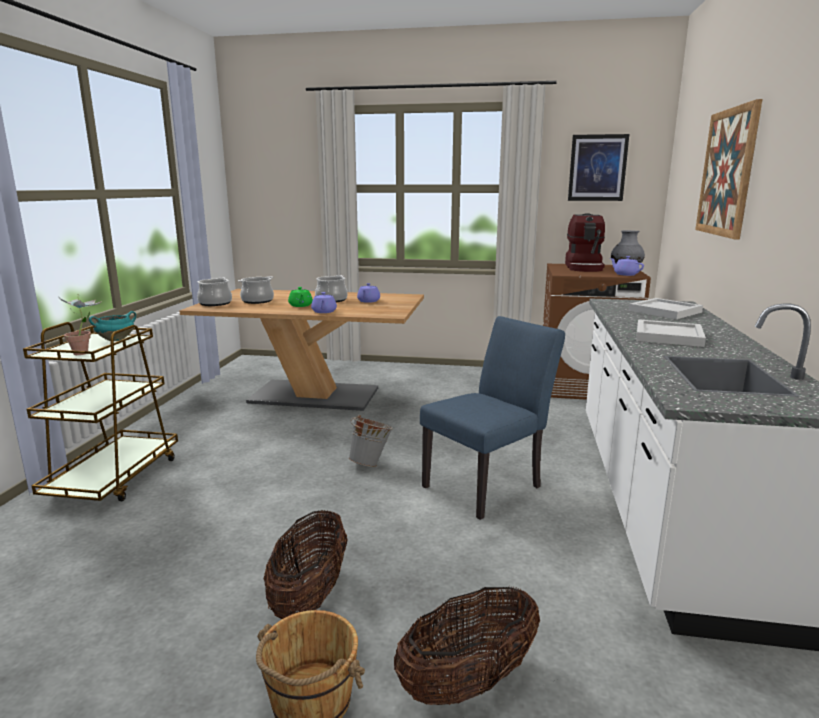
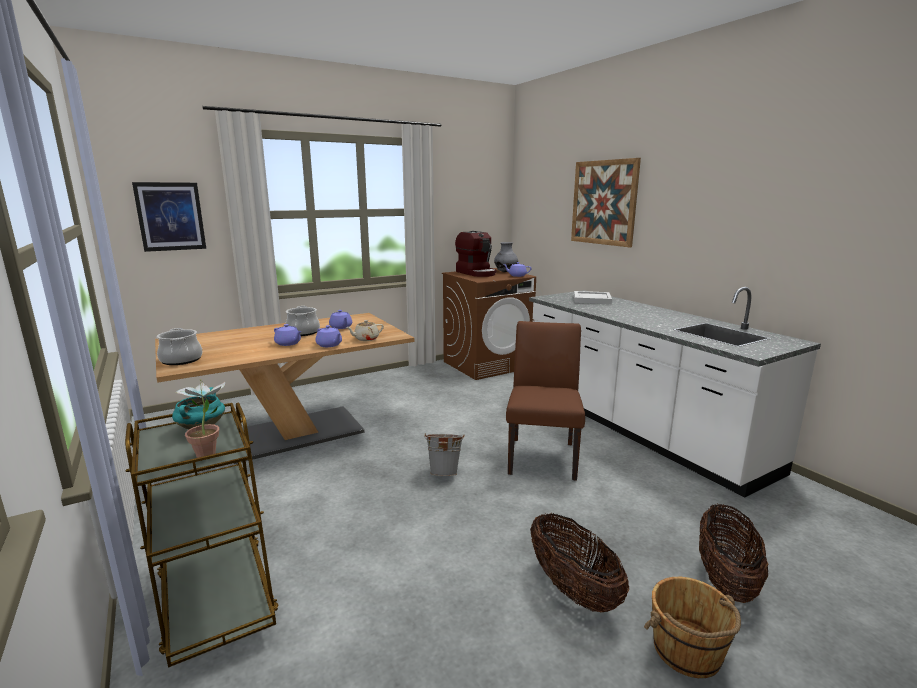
camera: 40 degrees left, 0 degrees up
(257, 301) = (226, 348): cooking pot -> none
(300, 305) = (288, 343): green teapot -> purple teapot
(362, 312) = (366, 339): none -> beige teapot
(488, 484) = (542, 454): blue chair -> brown chair
(597, 168) = (468, 194): picture -> picture (170, 216)
(667, 336) = (640, 316): white tray -> none

